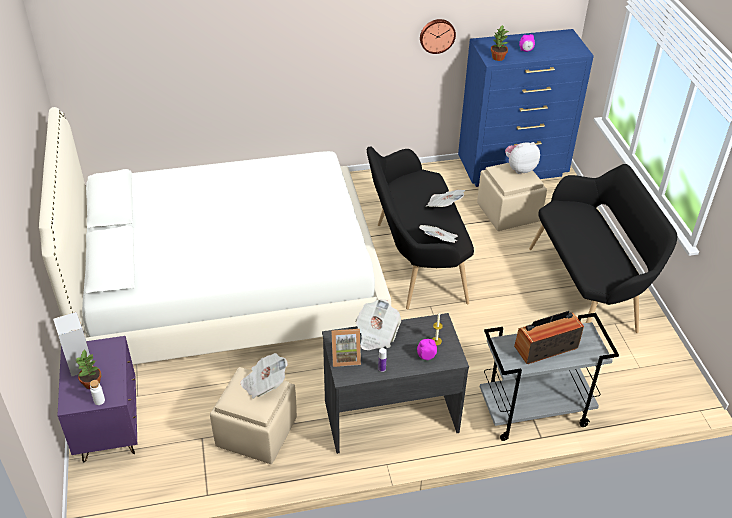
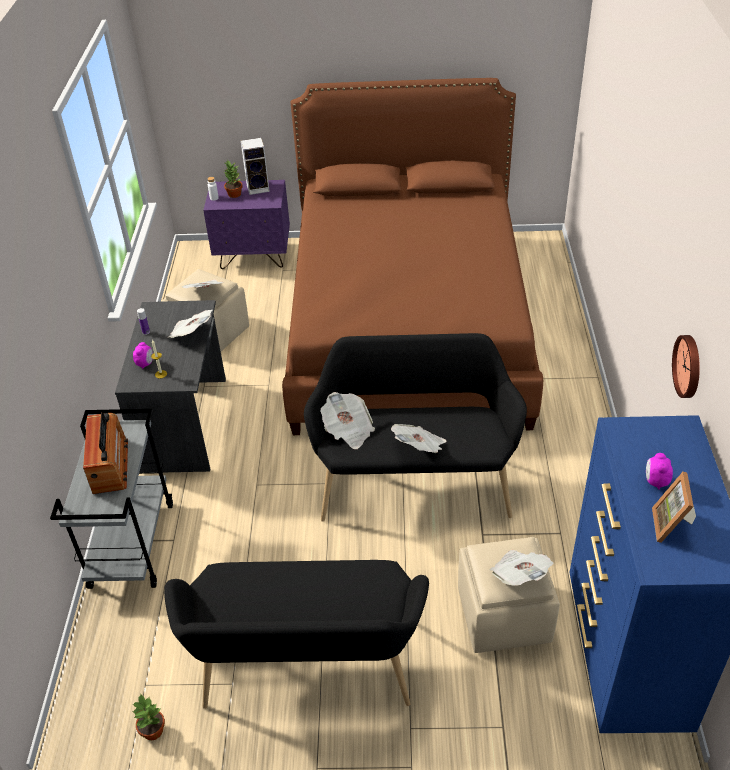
camera: 105 degrees right, 0 degrees up
(227, 286) = (408, 324): white bed -> brown bed
(345, 357) = (173, 311): picture frame -> picture frame (672, 526)
(498, 58) = (627, 437): potted plant -> potted plant (152, 730)
(519, 168) = (519, 575): plush toy -> newspaper

